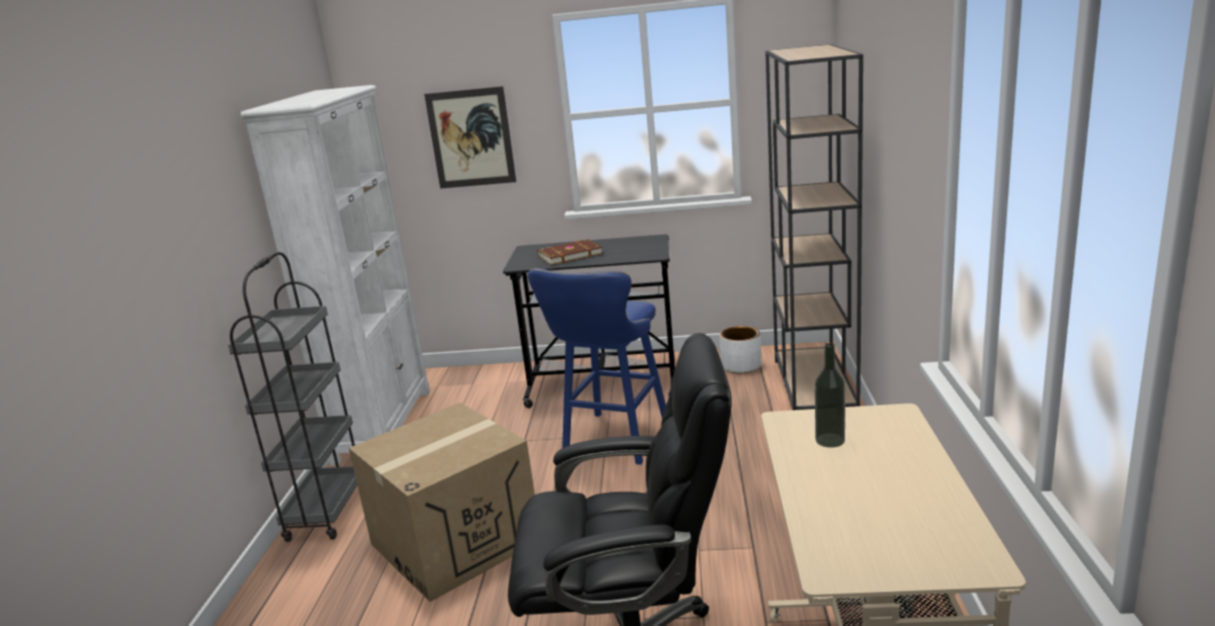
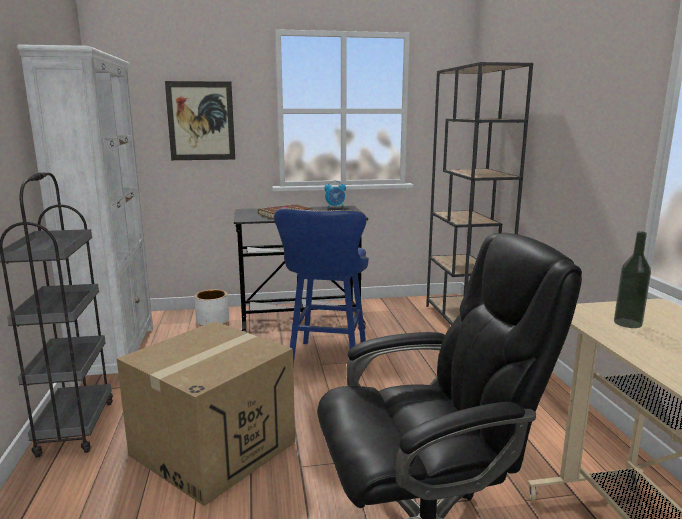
camera: 15 degrees left, 5 degrees down
(641, 237) = (335, 206): none -> alarm clock
(741, 366) = (403, 309): white planter -> white planter (213, 321)

